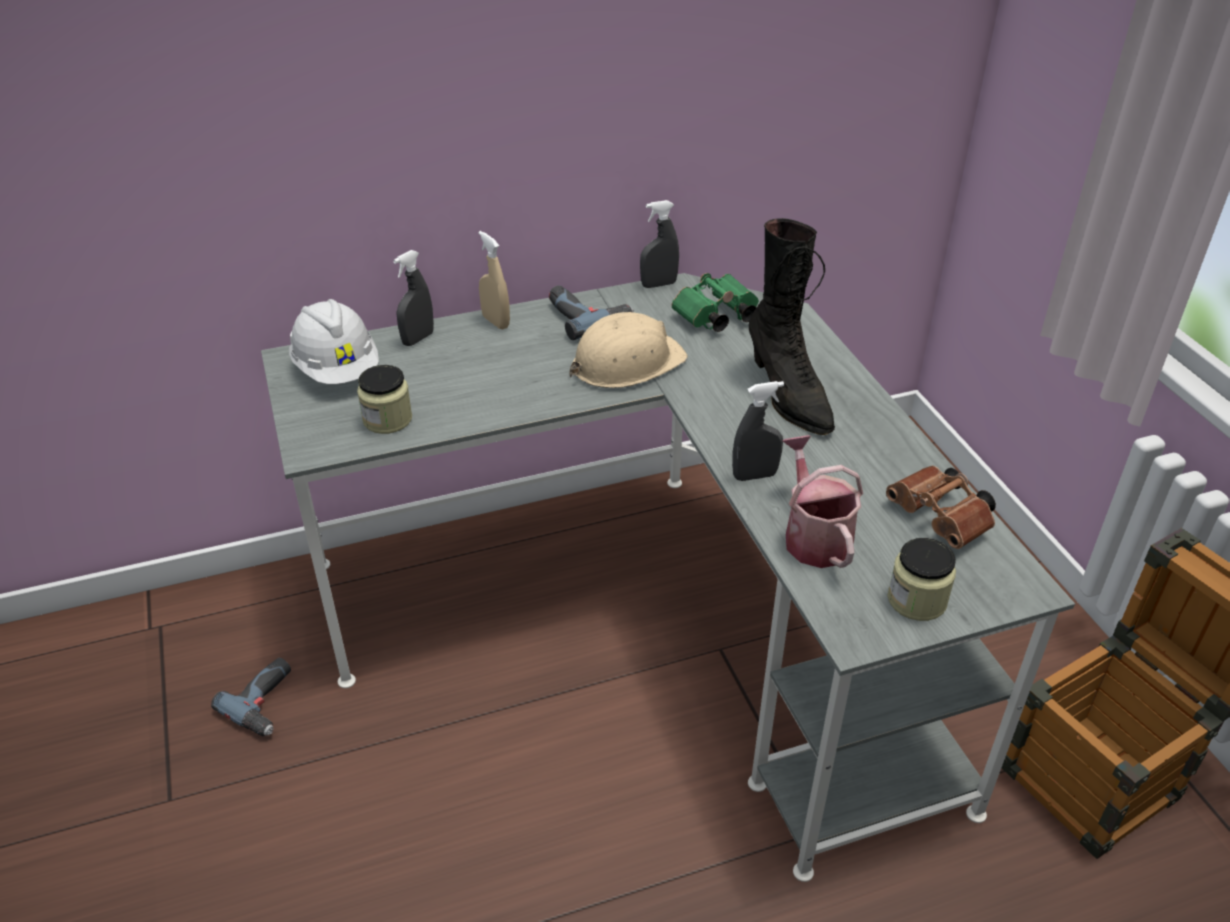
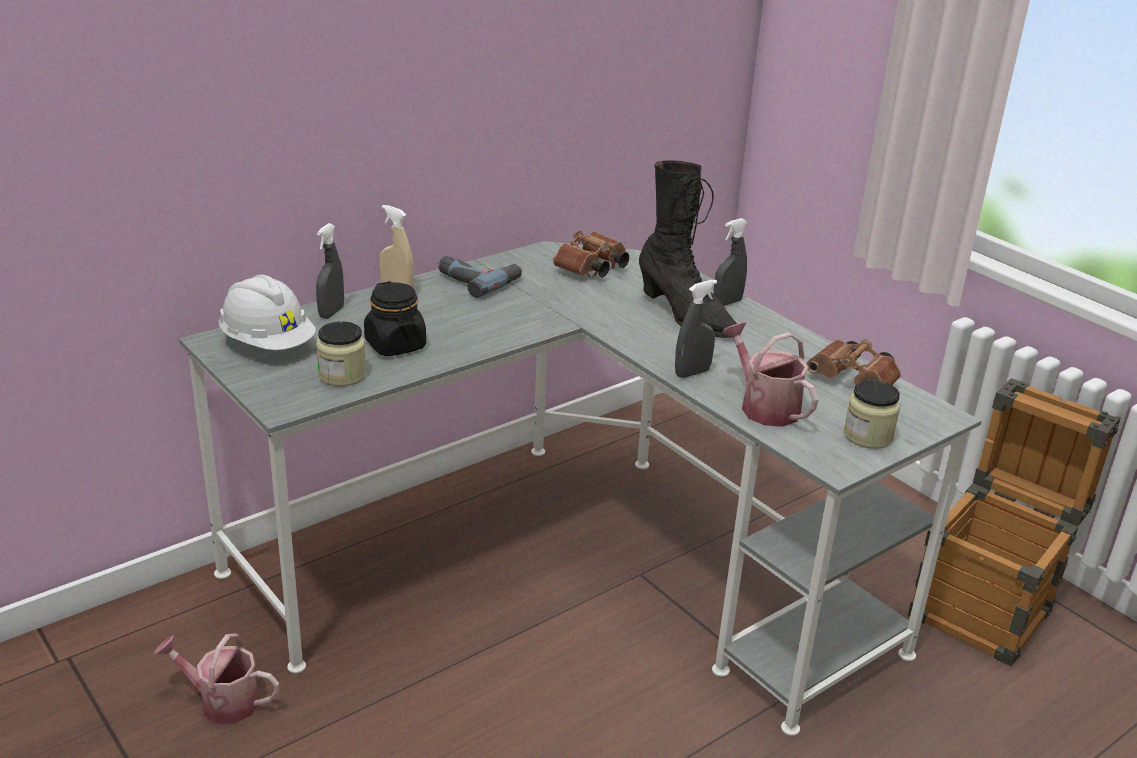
camera: 20 degrees left, 10 degrees down
(268, 702) = (222, 701): power drill -> watering can
(459, 389) = (395, 345): none -> black jar
(626, 363) = (534, 309): beige hard hat -> none
(658, 284) = (527, 251): grey spray bottle -> grey spray bottle (727, 303)
(714, 318) = (590, 269): green binoculars -> brown binoculars

